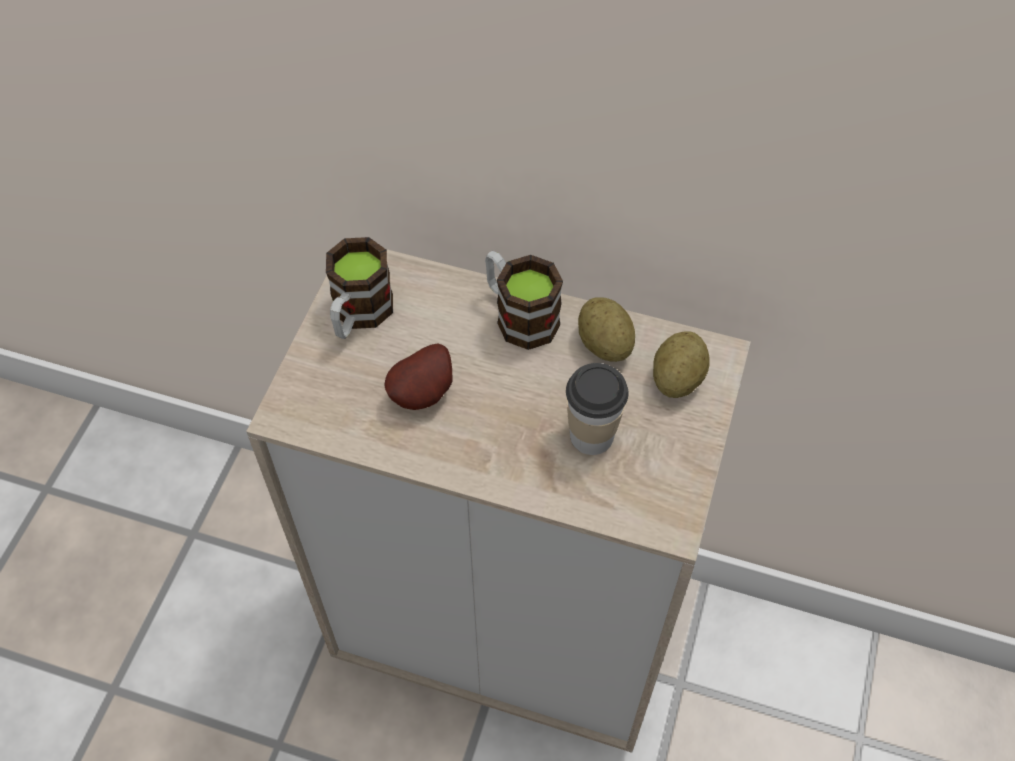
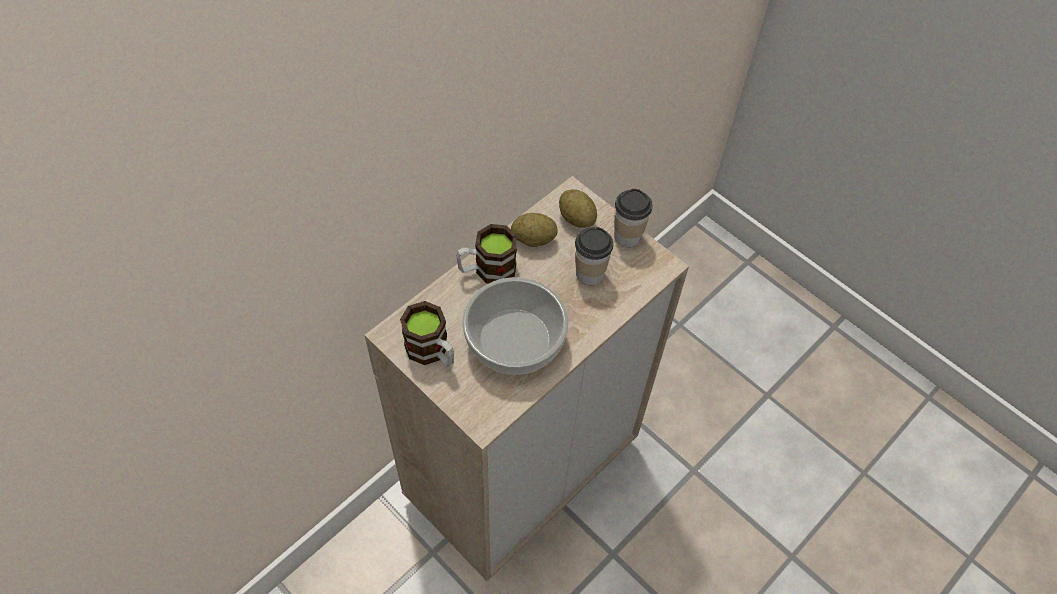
camera: 65 degrees left, 0 degrees up
(425, 394) = (514, 341): potato -> bowl
(691, 455) = (627, 236): none -> cup

